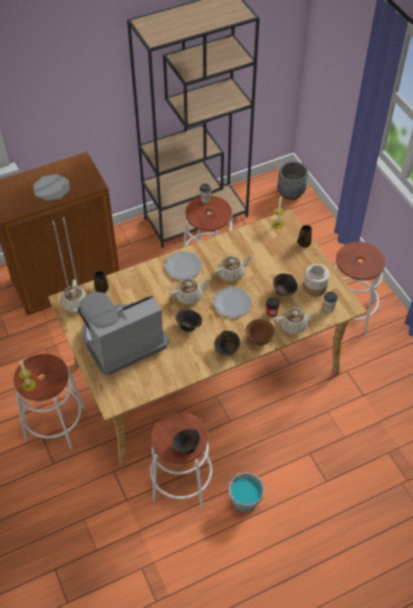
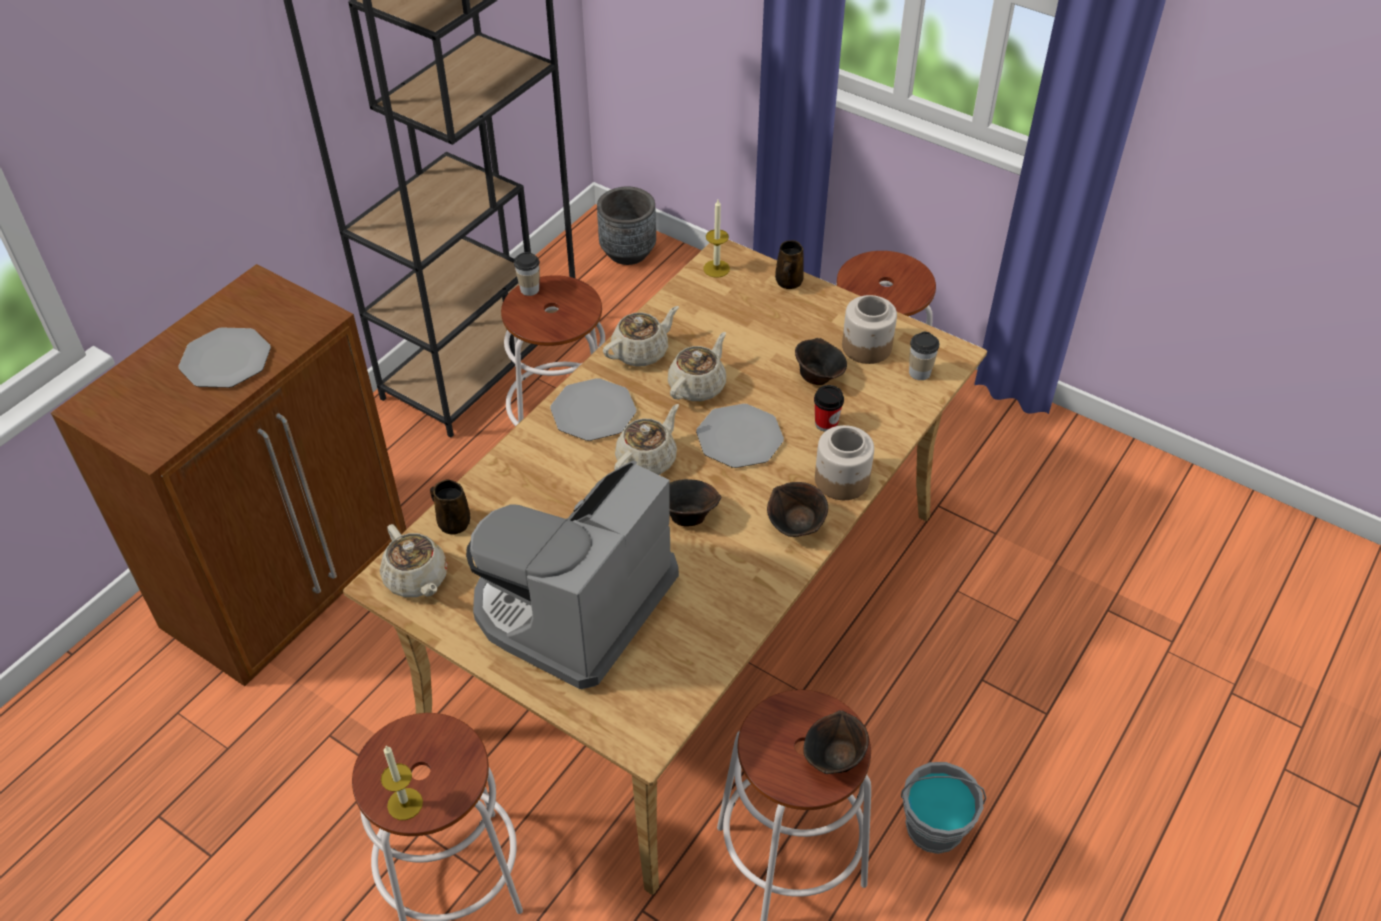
camera: 30 degrees left, 5 degrees down
(259, 339) = (841, 480): brown bowl -> jar
(294, 325) = (883, 427): beige teapot -> beige teapot (641, 352)

